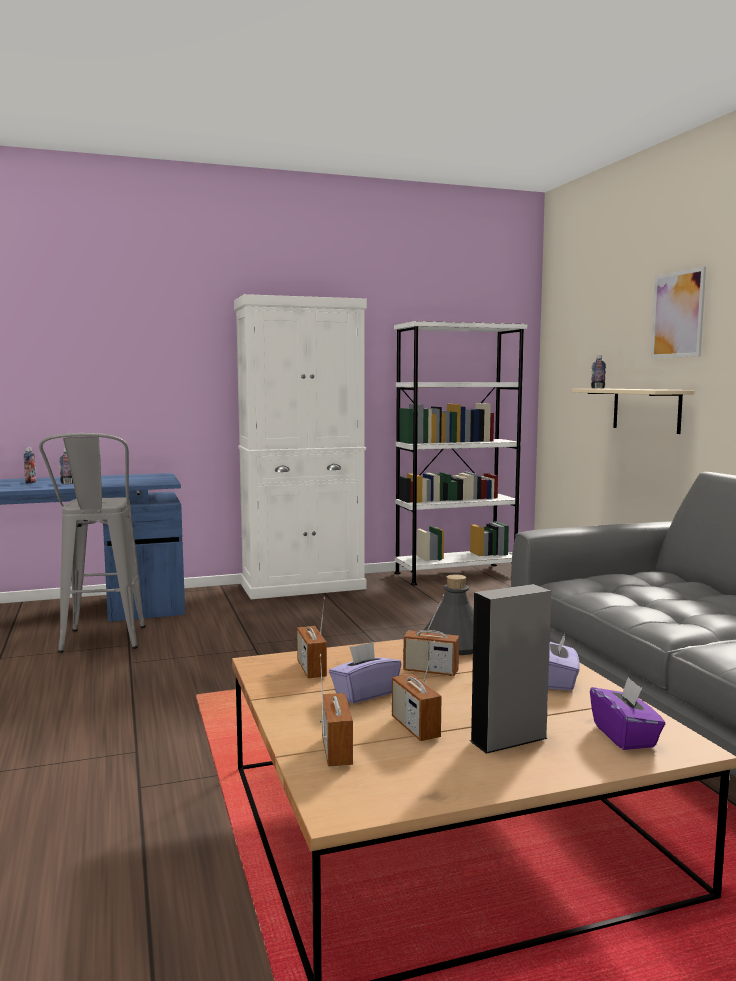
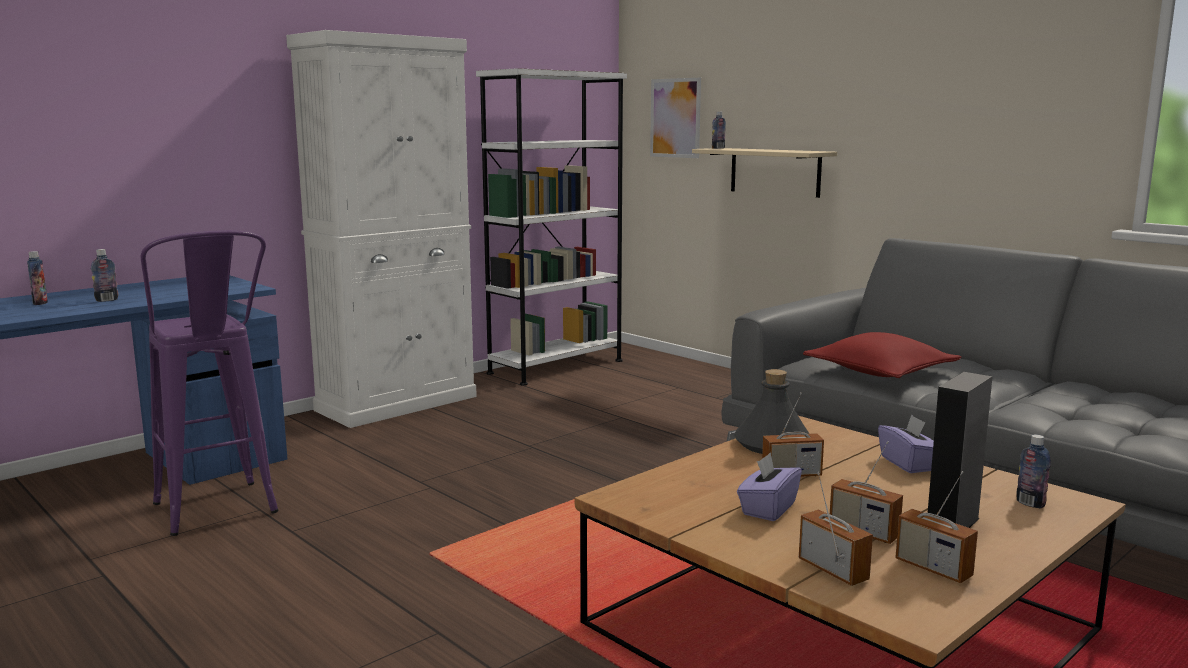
camera: 25 degrees left, 5 degrees up
(101, 644) = (220, 515): grey stool -> purple stool
(311, 669) = (678, 494): radio -> radio (933, 568)
(625, 736) = (1030, 503): purple tissue box -> bottle
(629, 597) = (880, 372): none -> red pillow
(678, 314) = (814, 71): picture -> picture (675, 118)

